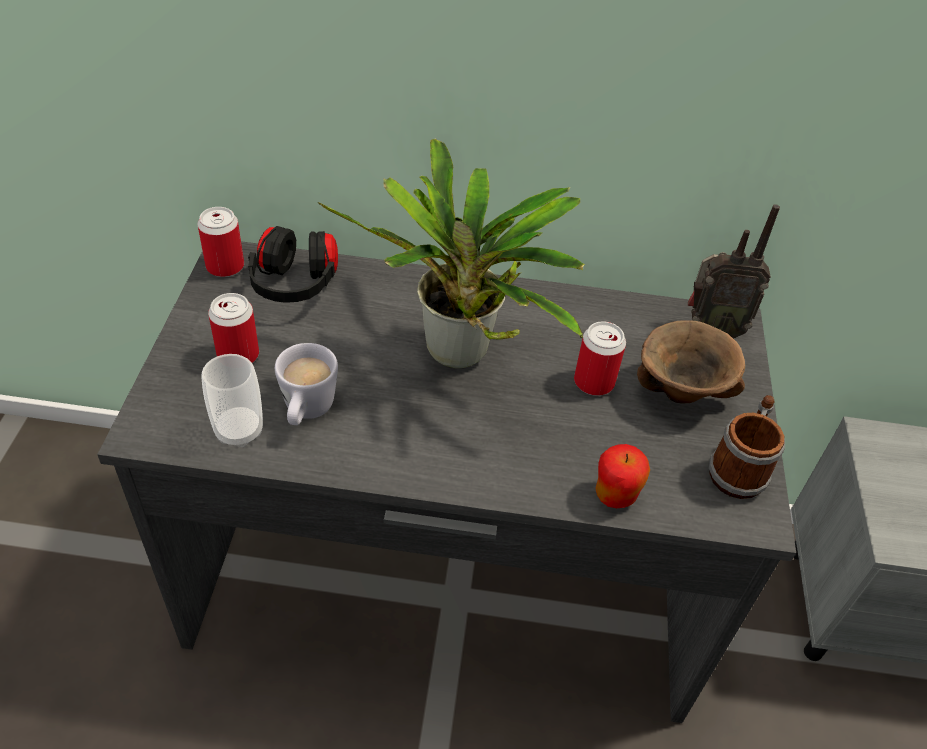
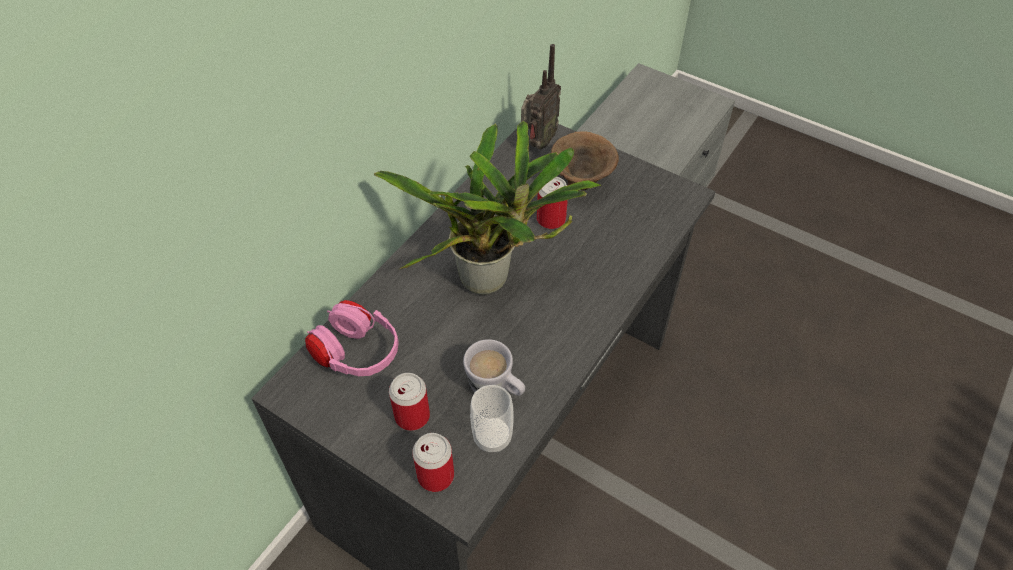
camera: 60 degrees left, 5 degrees up
(225, 266) = (299, 396): can -> can (435, 475)
(295, 287) = (357, 354): black headphones -> pink headphones
(614, 496) = (645, 250): apple -> none
(739, 468) = (650, 185): mug -> none

